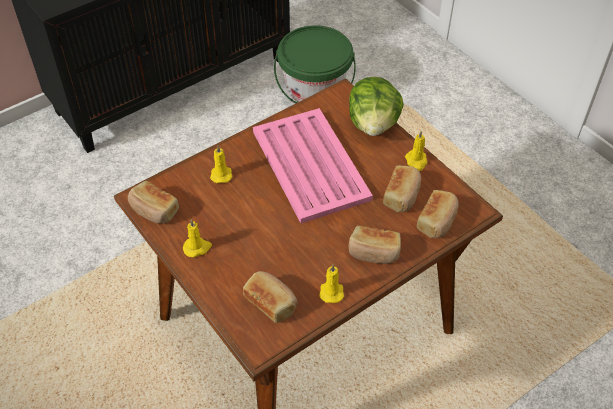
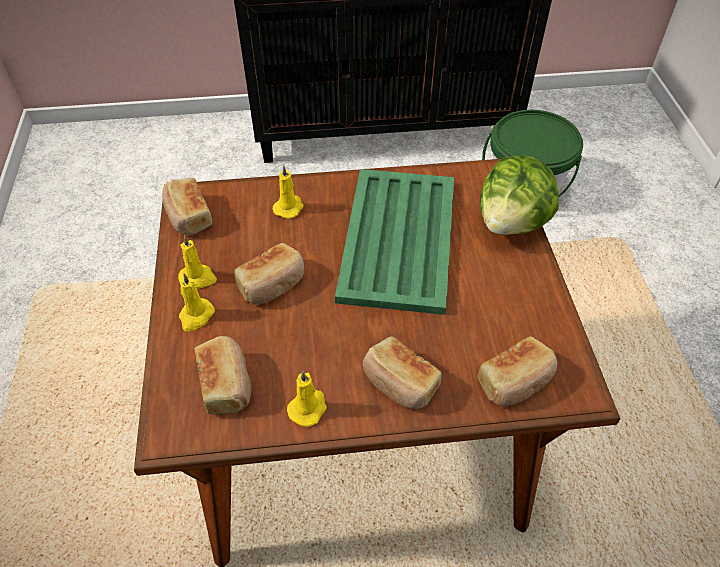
camera: 30 degrees right, 0 degrees up
(310, 166) = (398, 240): pink tray -> green tray
(402, 195) = (489, 326): bread -> bread (272, 284)
(416, 161) = (538, 290): yellow candle -> yellow candle (196, 316)

